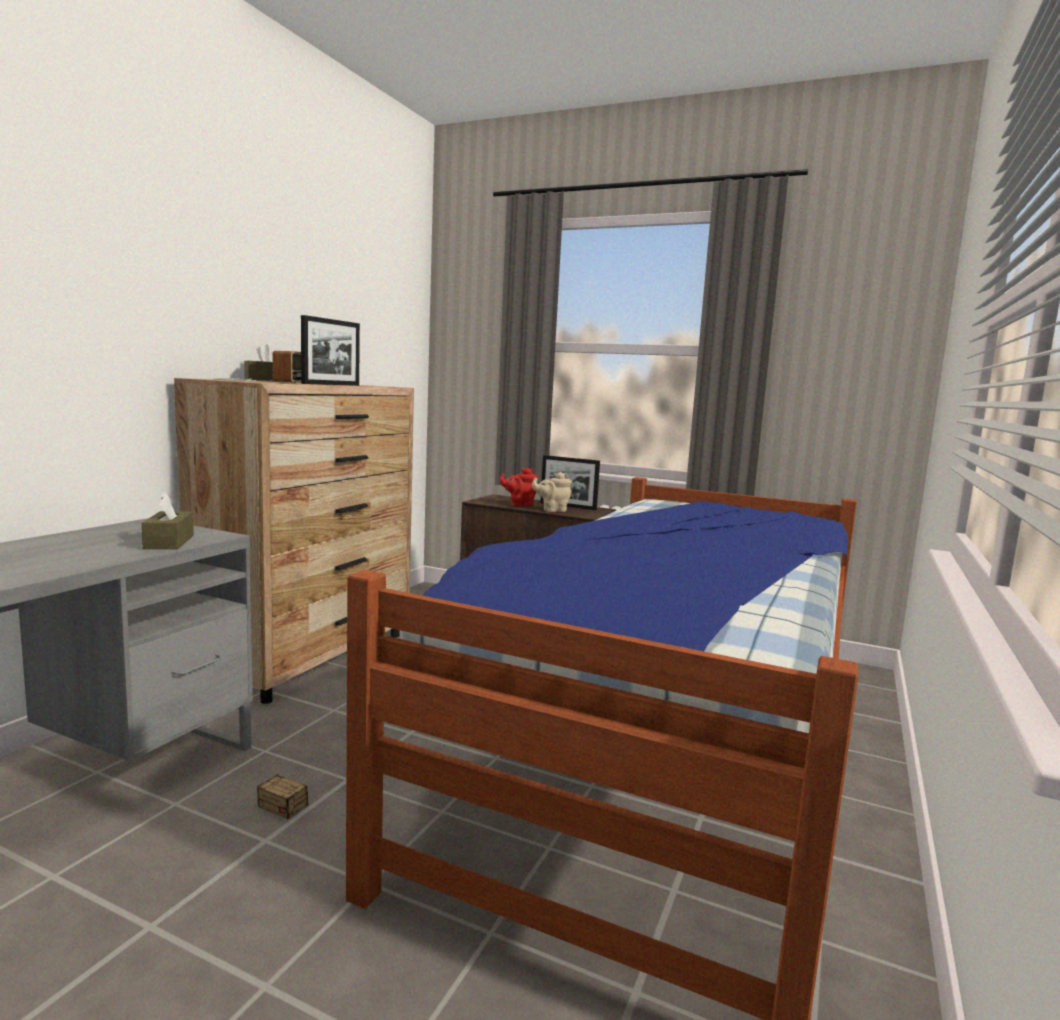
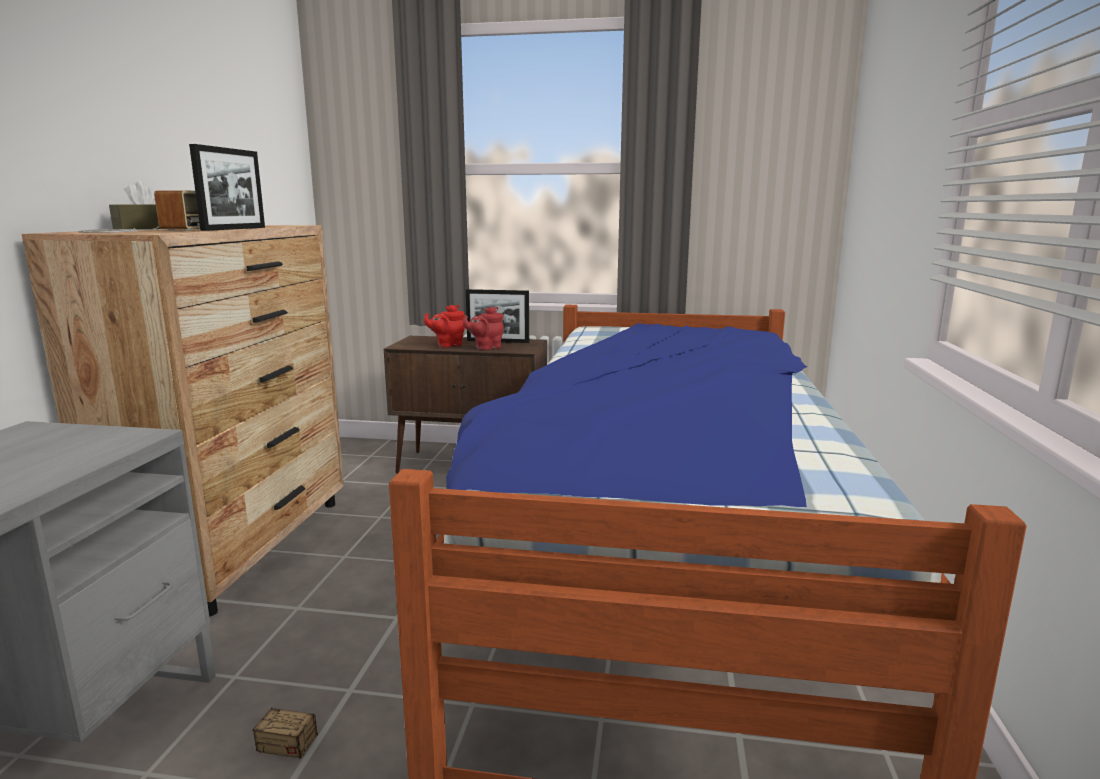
camera: 15 degrees left, 5 degrees up
(169, 542) = (79, 455): brown tissue box -> none
(552, 510) = (486, 348): beige teapot -> red teapot

